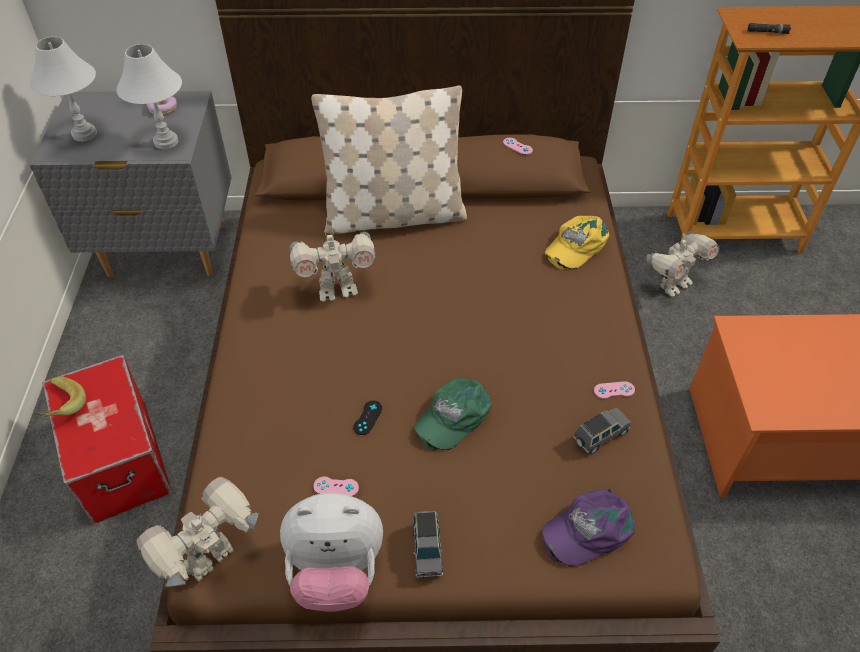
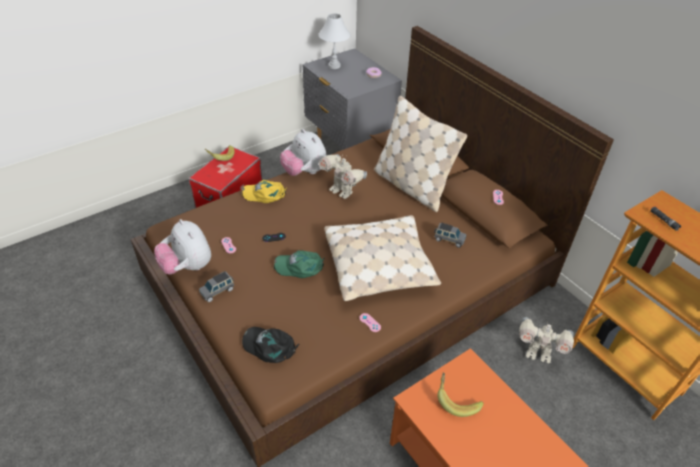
camera: 55 degrees right, 5 degrees down
(165, 142) = (353, 86): white table lamp -> none
(212, 560) = (169, 228): toy robot -> none
(249, 310) = (304, 172): none -> plush toy
(518, 326) = (379, 265): none -> beige pillow
(575, 246) = (464, 263): yellow cap -> yellow cap (264, 194)
(588, 529) = (269, 346): purple cap -> black cap
(599, 436) = (332, 329): grey toy car -> grey toy car (448, 240)
(785, 371) = (456, 400): none -> banana

